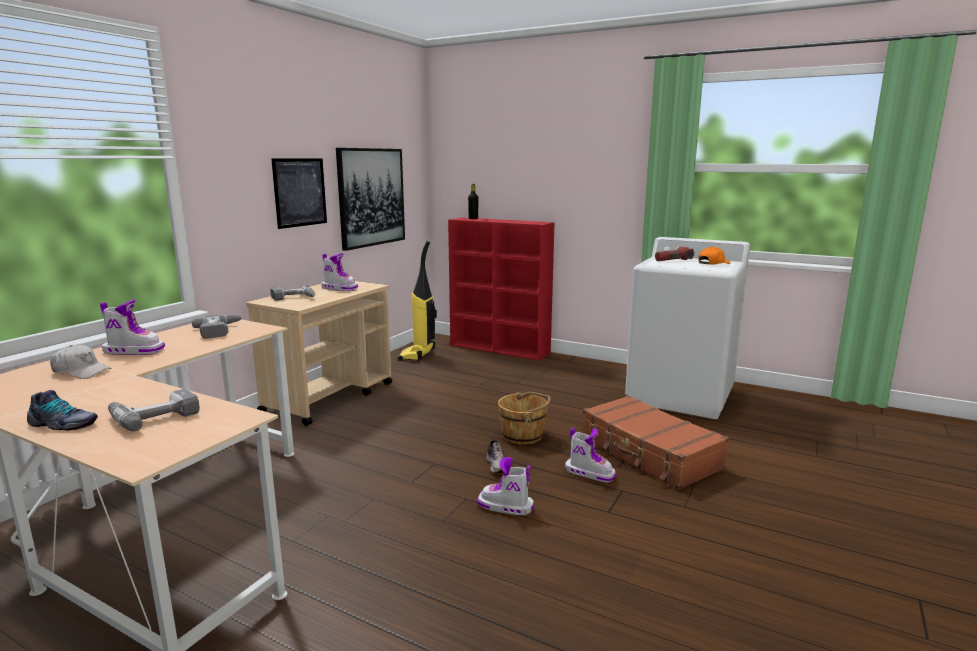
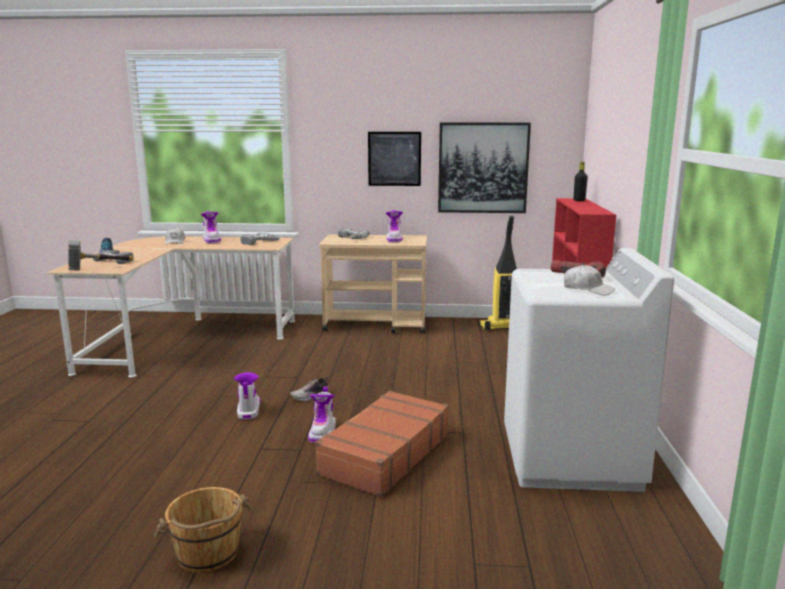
camera: 65 degrees right, 0 degrees up
(198, 432) = (99, 268): none -> hammer
(523, 435) = (372, 396): brown bucket -> brown bucket (208, 554)
(713, 263) = (587, 289): orange cap -> white cap

